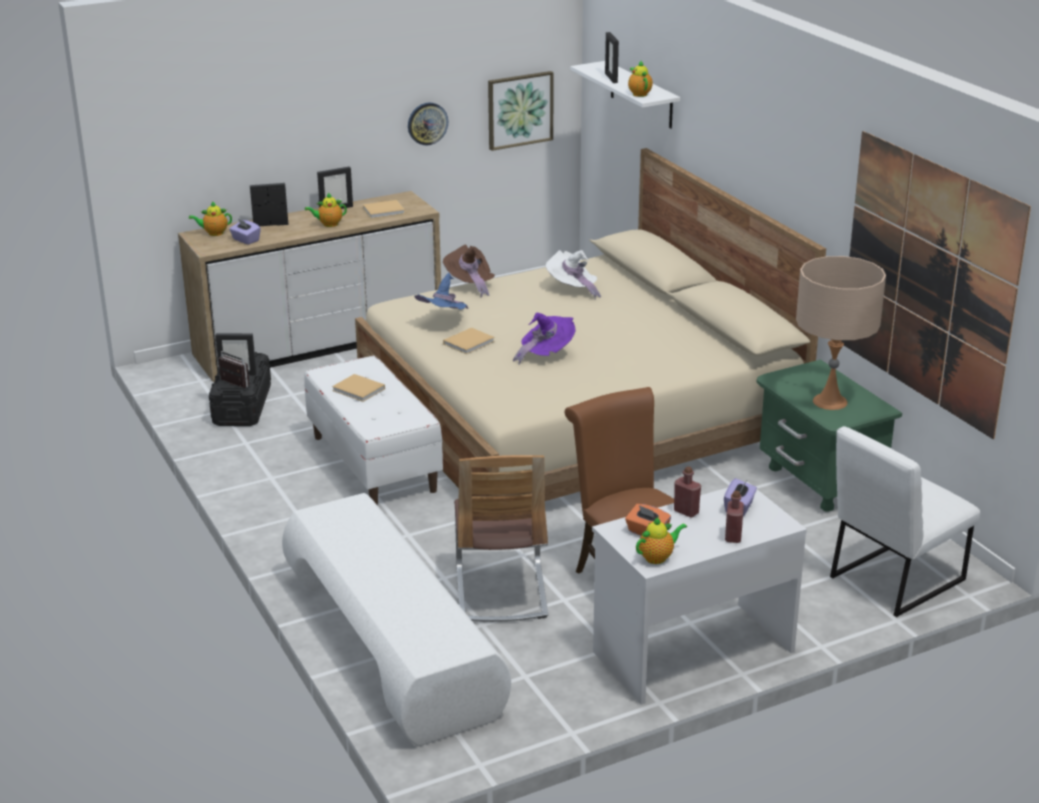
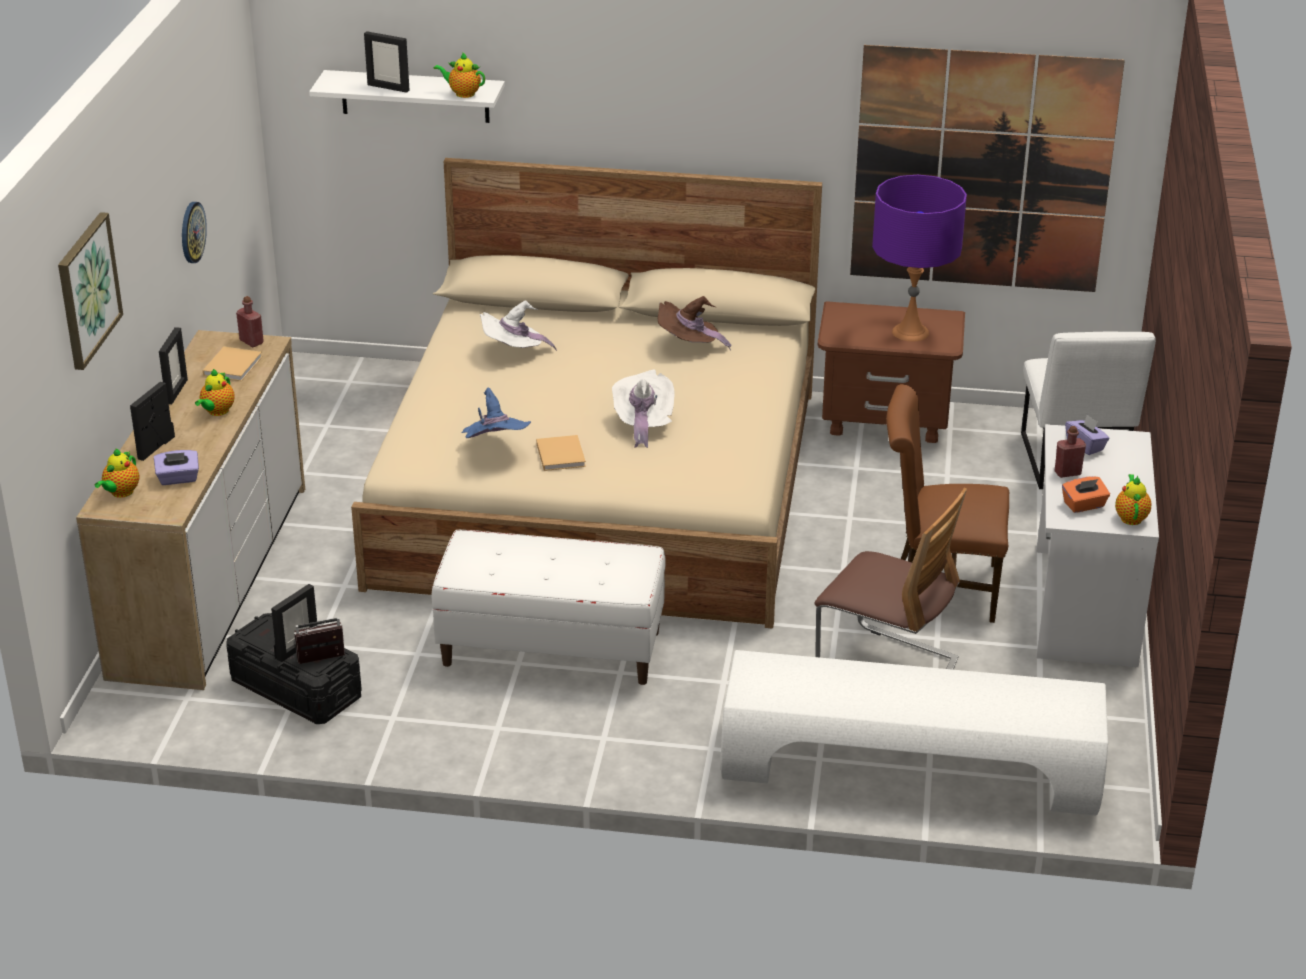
camera: 55 degrees left, 5 degrees up
(359, 390) = (529, 567): beige book -> none
(470, 284) = (419, 401): brown hat -> brown hat (689, 346)
(519, 110) = (236, 172): picture -> picture (87, 290)
(545, 354) = (643, 424): purple hat -> white hat
(733, 537) = (1131, 469): red bottle -> red bottle (251, 342)
(817, 483) = (885, 424): green nightstand -> brown nightstand
(830, 401) = (910, 332): beige table lamp -> purple table lamp

